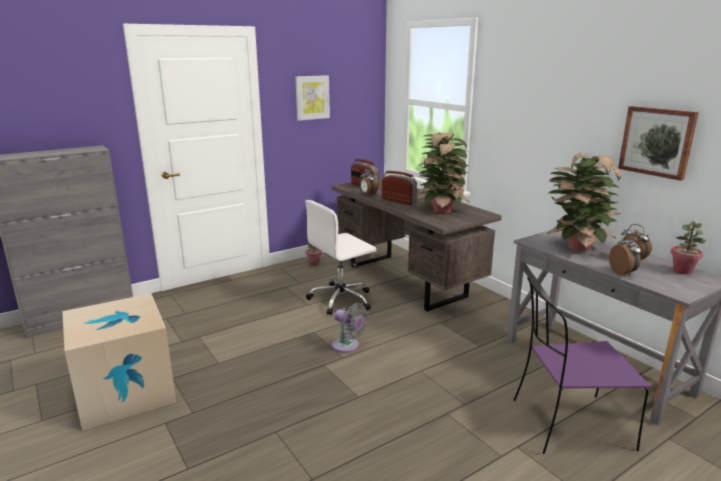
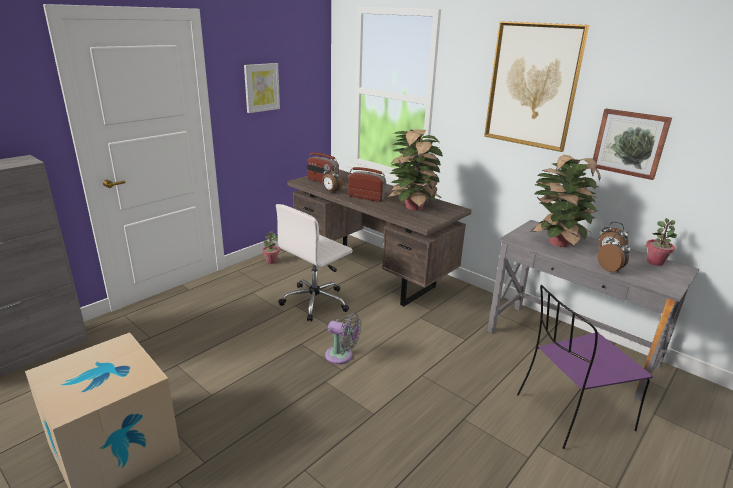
camera: 15 degrees left, 5 degrees up
(561, 87) = (532, 85): none -> picture

